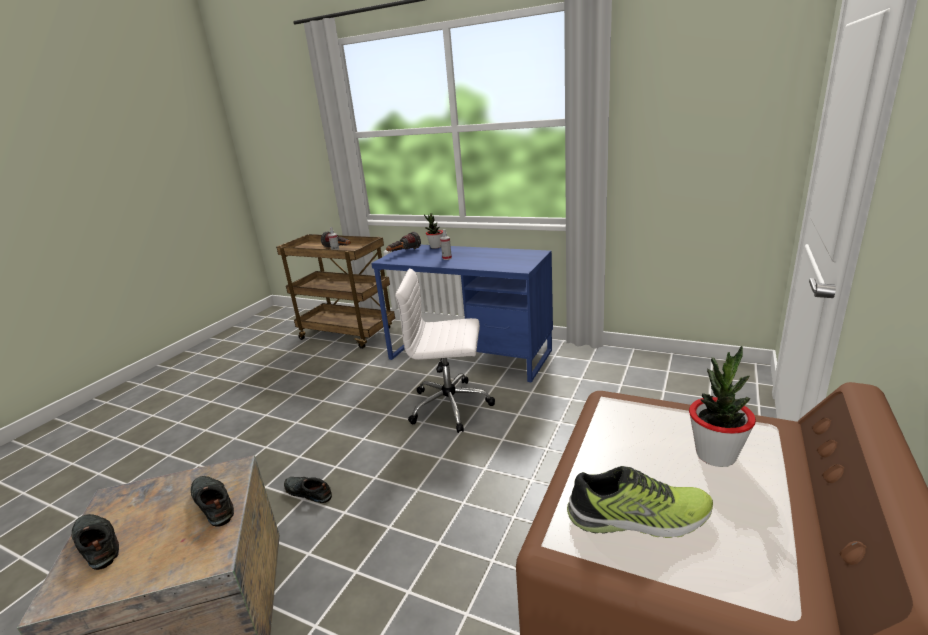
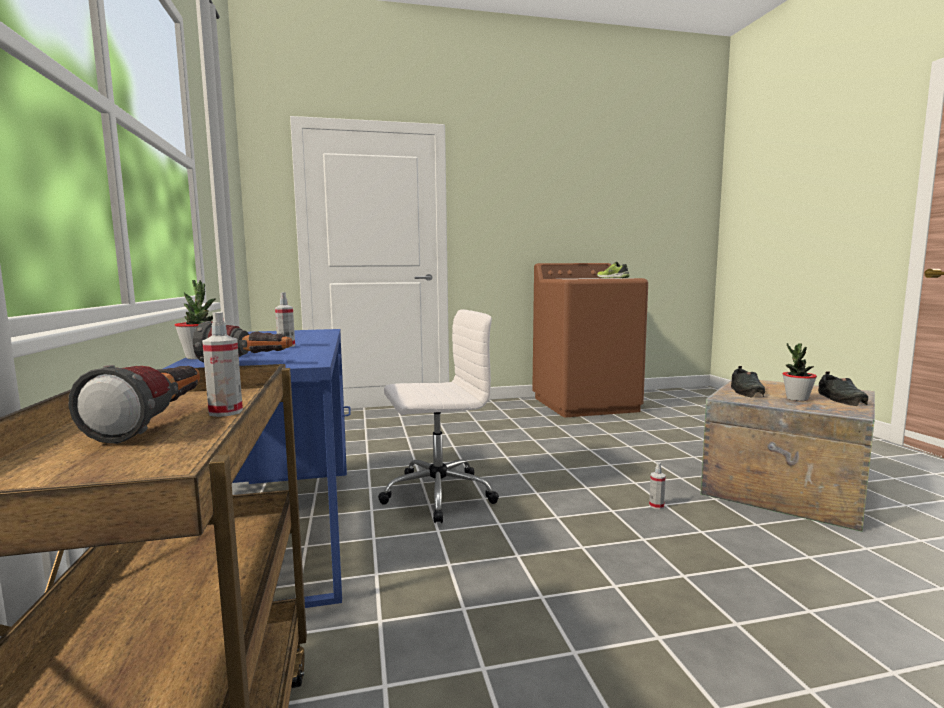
camera: 130 degrees left, 15 degrees down
(308, 492) = (656, 506): black shoe -> spray bottle
(451, 406) = (436, 494): white office chair -> white office chair turned 75 degrees counterclockwise
(716, 455) = (574, 278): potted plant -> potted plant (797, 399)

